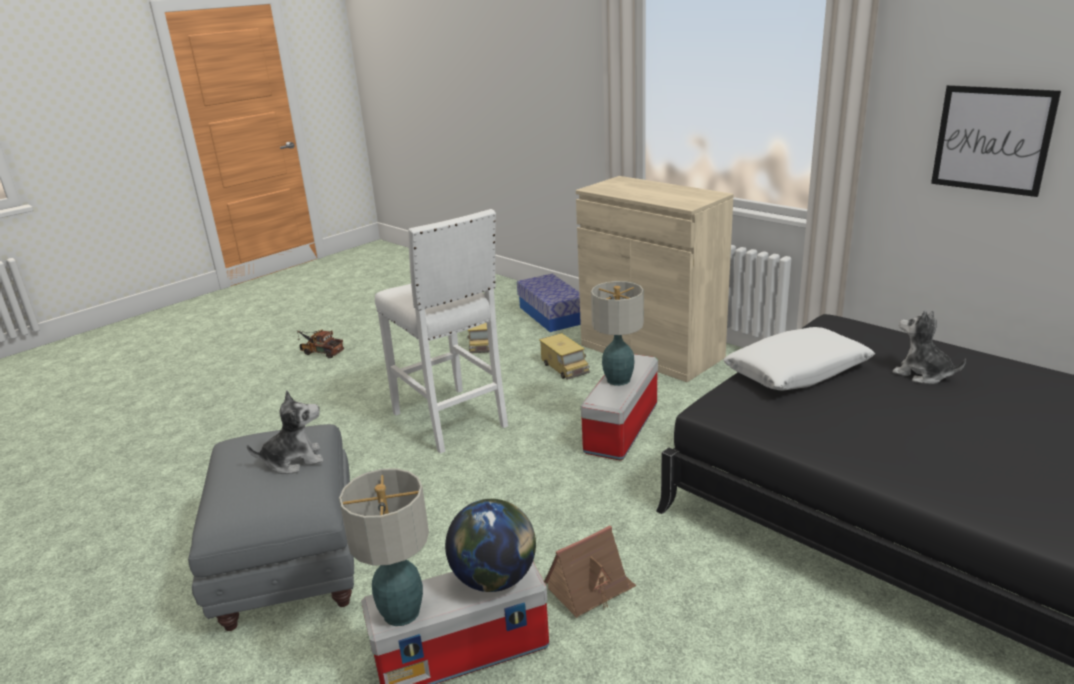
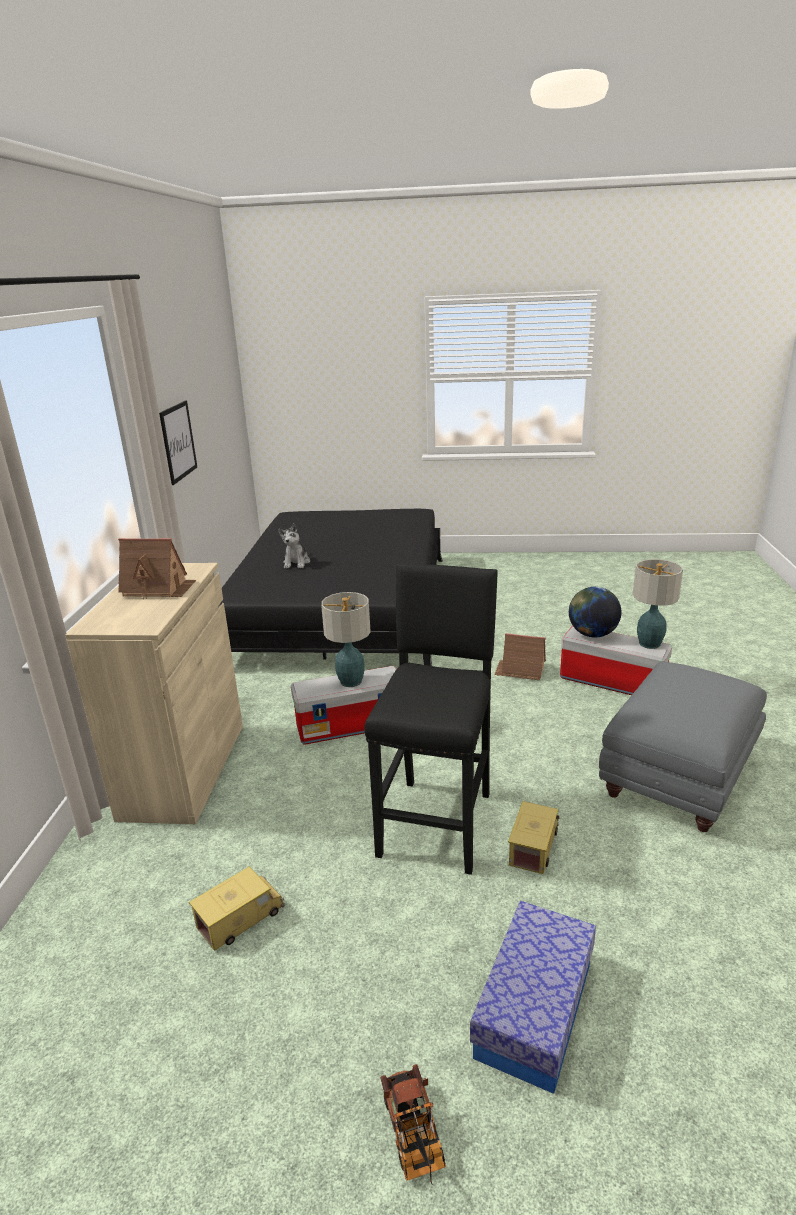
camera: 130 degrees left, 0 degrees up
(294, 460) = (669, 688): plush toy -> none
(451, 421) = (437, 821): white stool -> black stool
(552, 315) = (100, 904): storage box -> storage box (534, 1009)
(564, 367) = (263, 808): toy truck -> toy truck (533, 846)
(659, 193) = (158, 588): none -> toy house
(797, 371) = (326, 589): white pillow -> none

